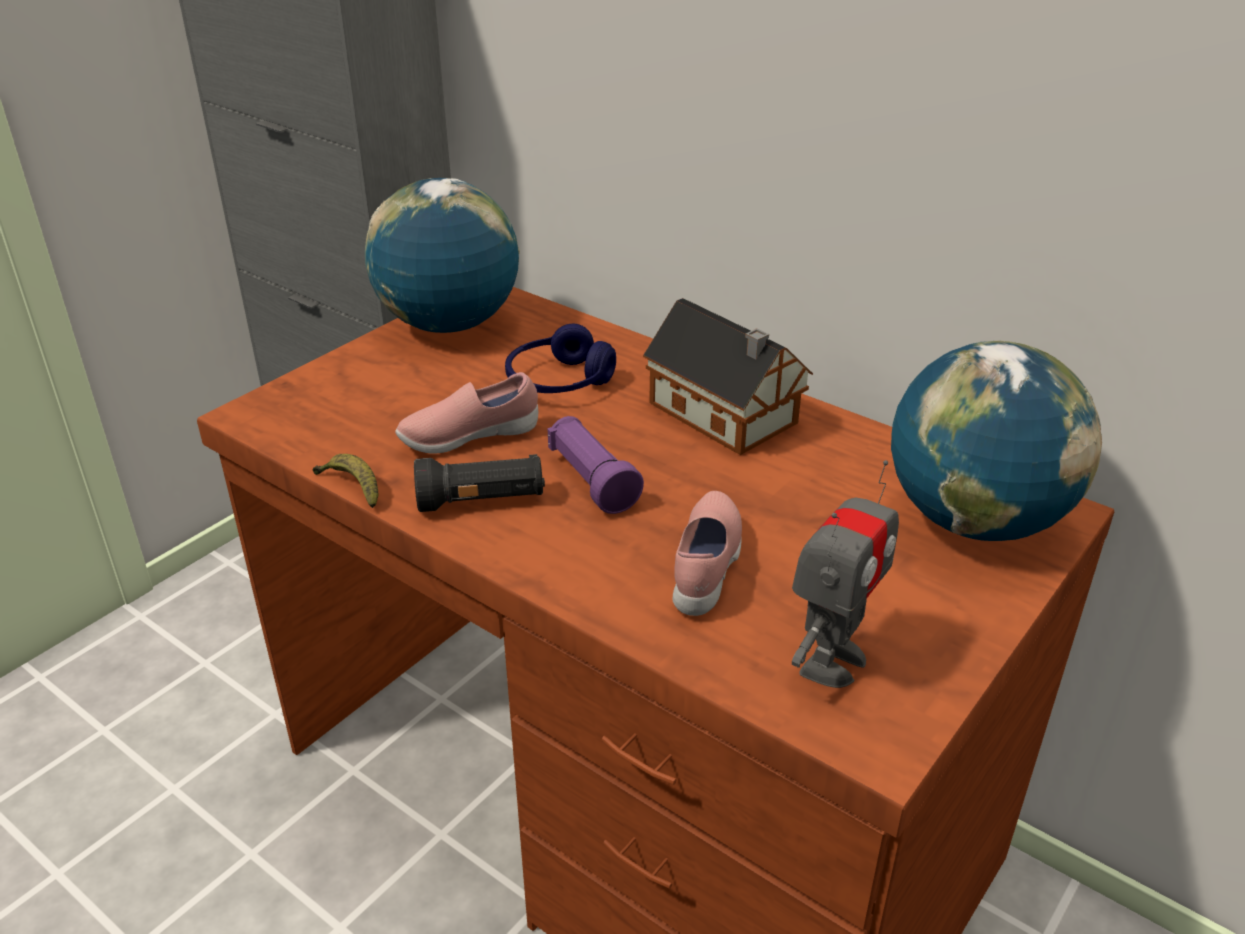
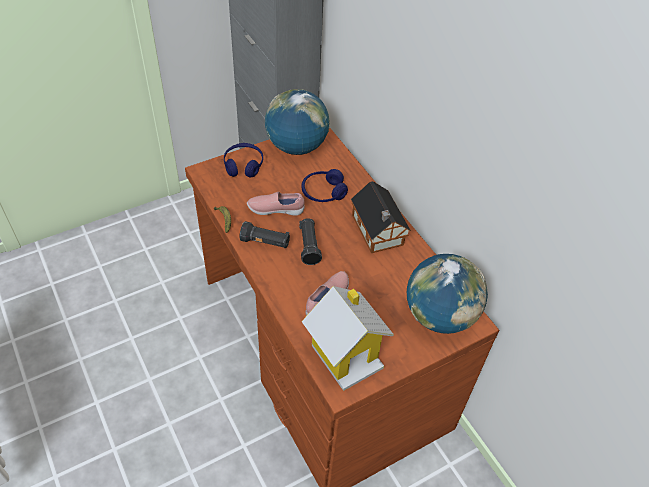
camera: 20 degrees right, 15 degrees up
(344, 381) = (243, 165): none -> blue headphones
(591, 481) = (309, 246): purple flashlight -> black flashlight
(831, 661) = (346, 353): toy robot -> toy house

